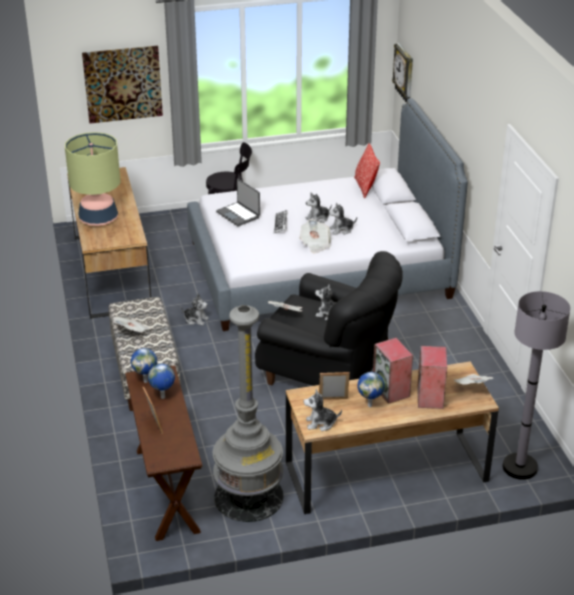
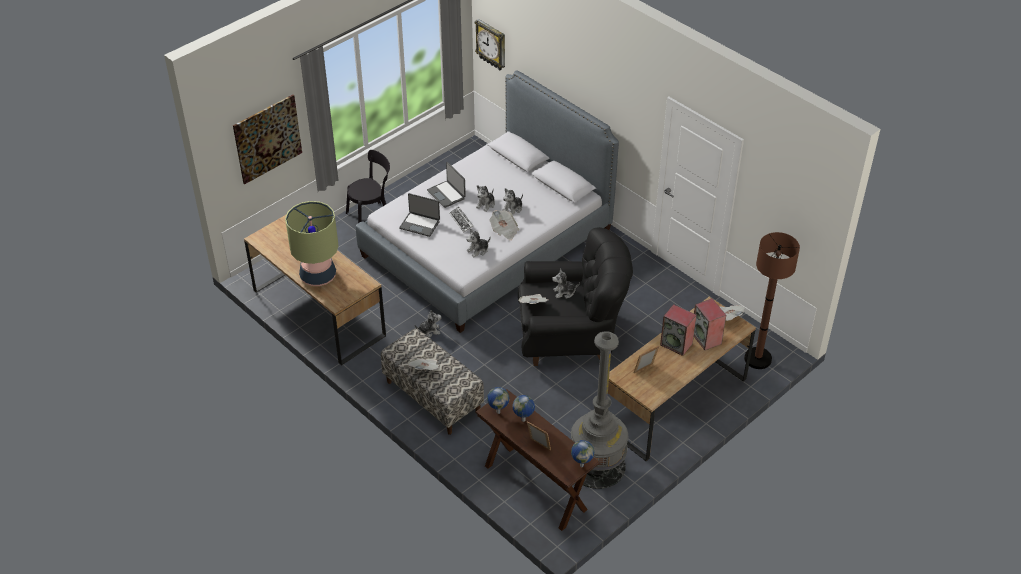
camera: 30 degrees left, 10 degrees up
(287, 200) = (447, 194): none -> laptop
(320, 423) = (651, 392): plush toy -> plush toy (478, 250)
(365, 187) = (497, 158): pillow -> none
(370, 405) = (672, 362): globe -> globe (581, 465)
(519, 467) = (757, 359): grey floor lamp -> brown floor lamp

